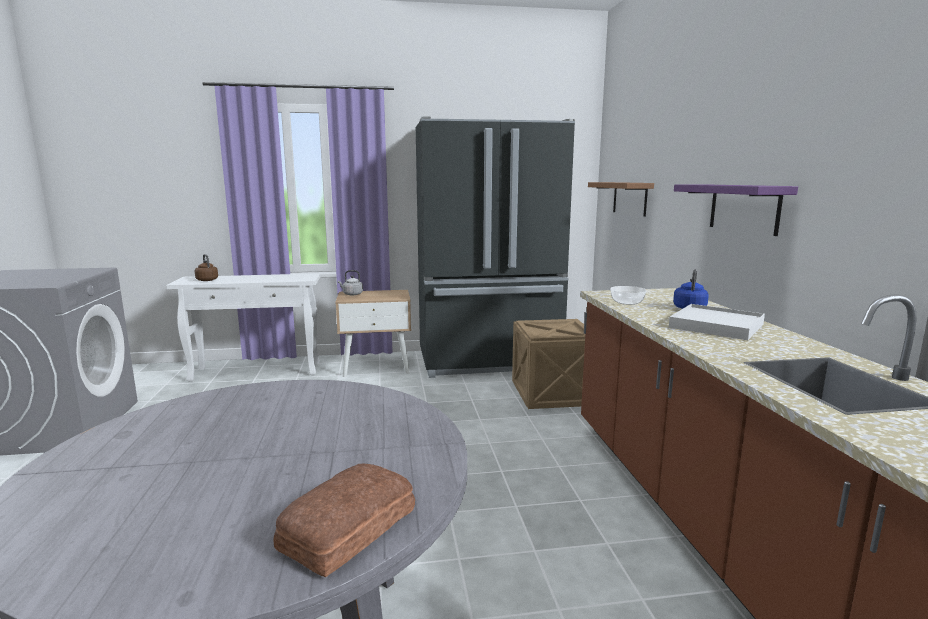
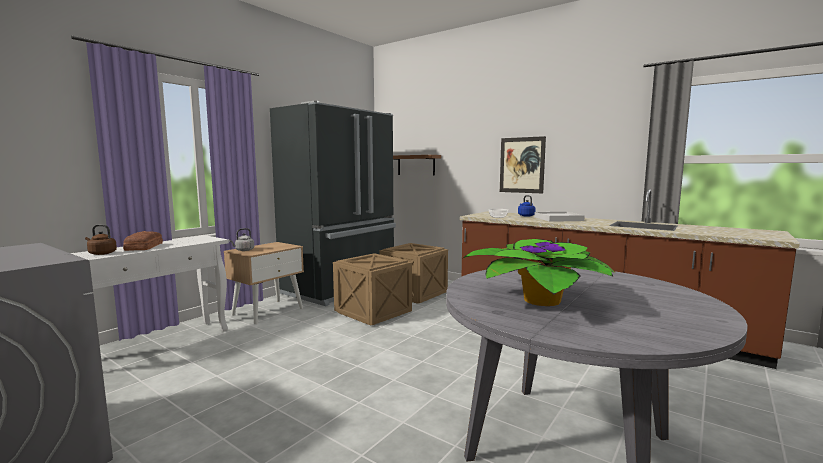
camera: 45 degrees left, 5 degrees down
(199, 440) = (537, 300): none -> potted plant
(345, 529) = (678, 295): bread -> bread (143, 247)
(458, 401) = (372, 312): none -> crate
(744, 208) = (521, 165): purple shelf -> picture

